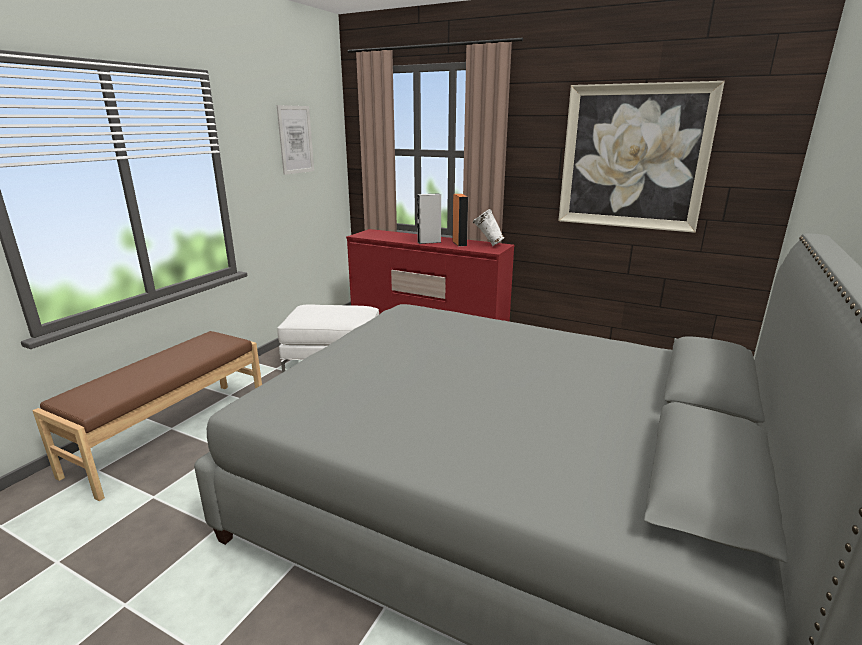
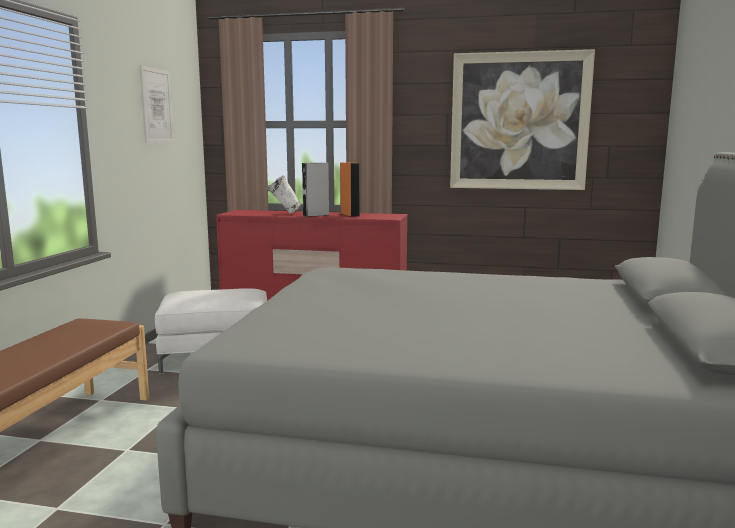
camera: 15 degrees left, 10 degrees down
(487, 245) = (380, 215): white vase -> white vase (283, 213)

